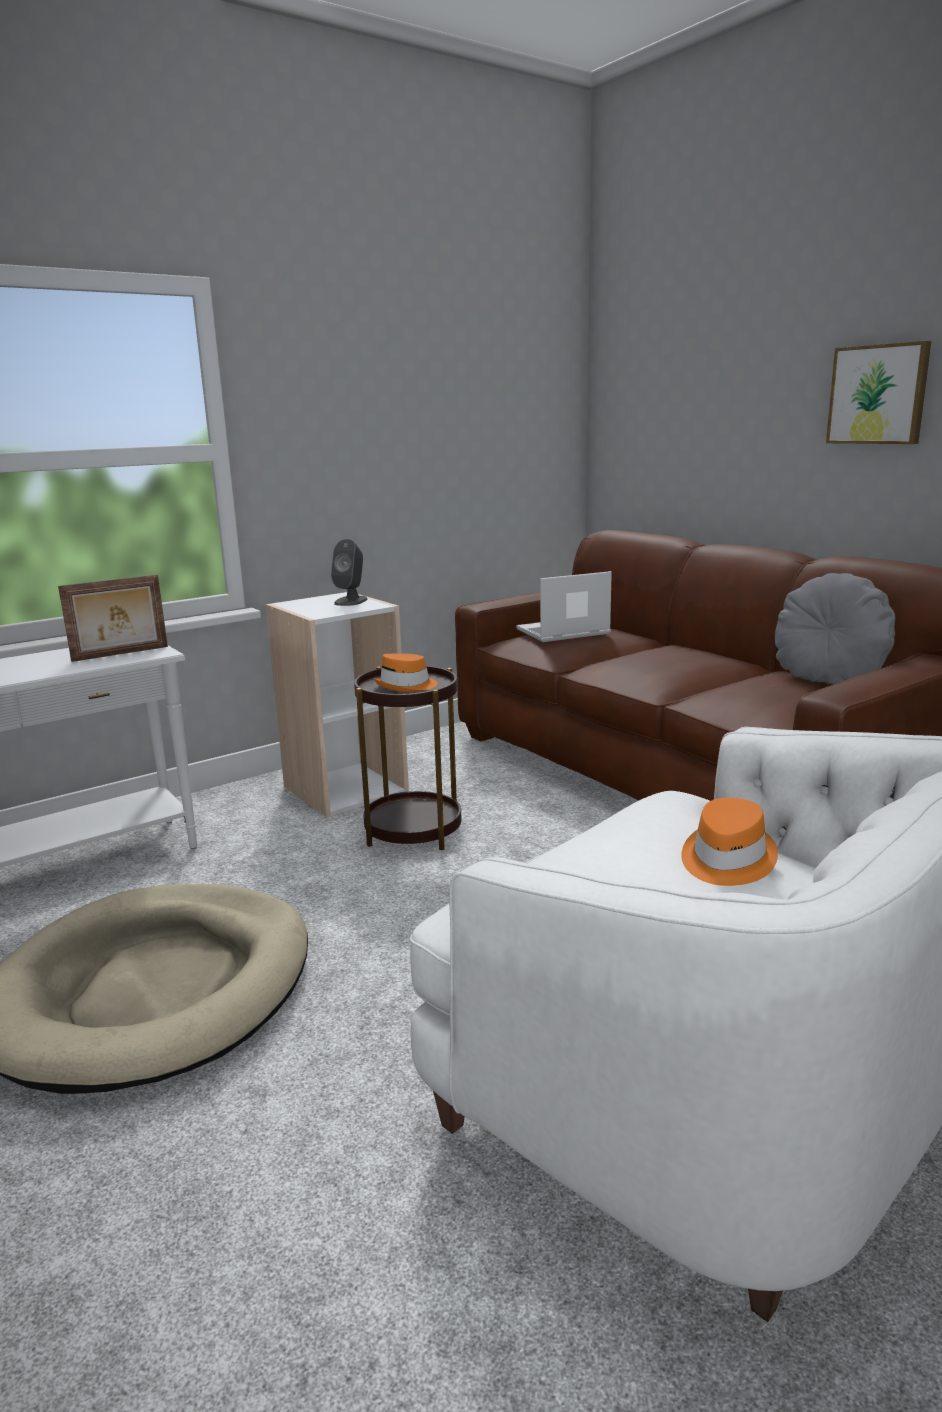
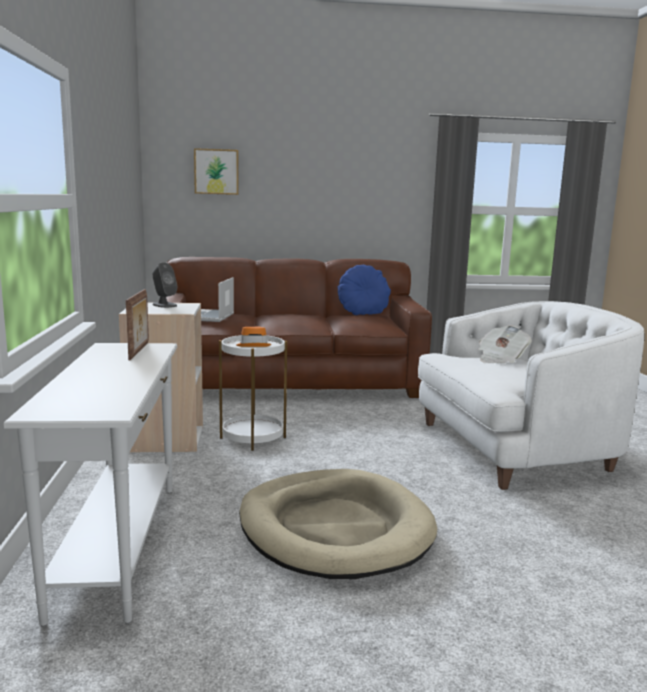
camera: 60 degrees left, 5 degrees down
(413, 830) = (253, 438): brown side table -> white side table
(726, 859) = (500, 359): orange hat -> newspaper
(828, 681) = (363, 314): grey pillow -> blue pillow
(879, 394) = (339, 186): picture -> picture (216, 172)

